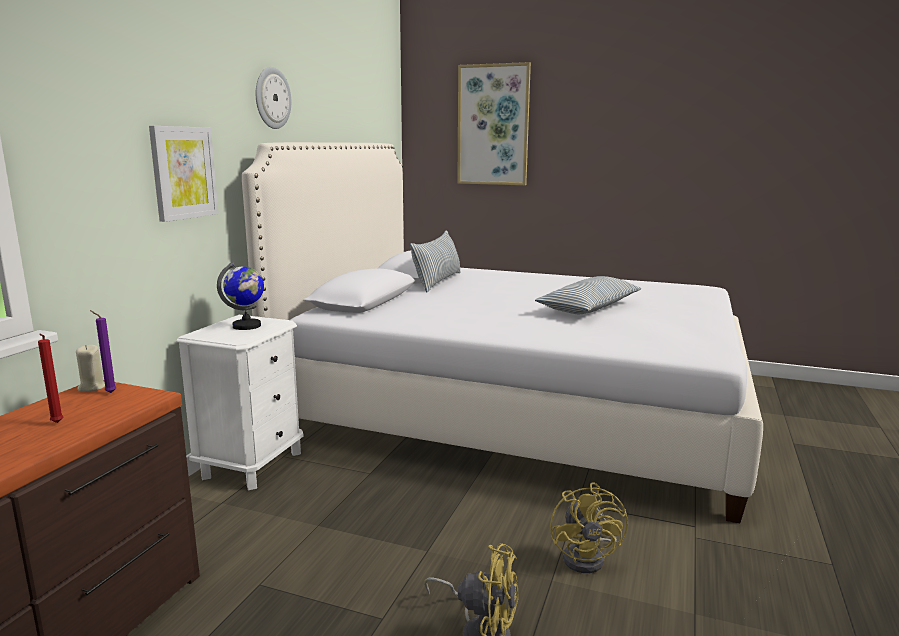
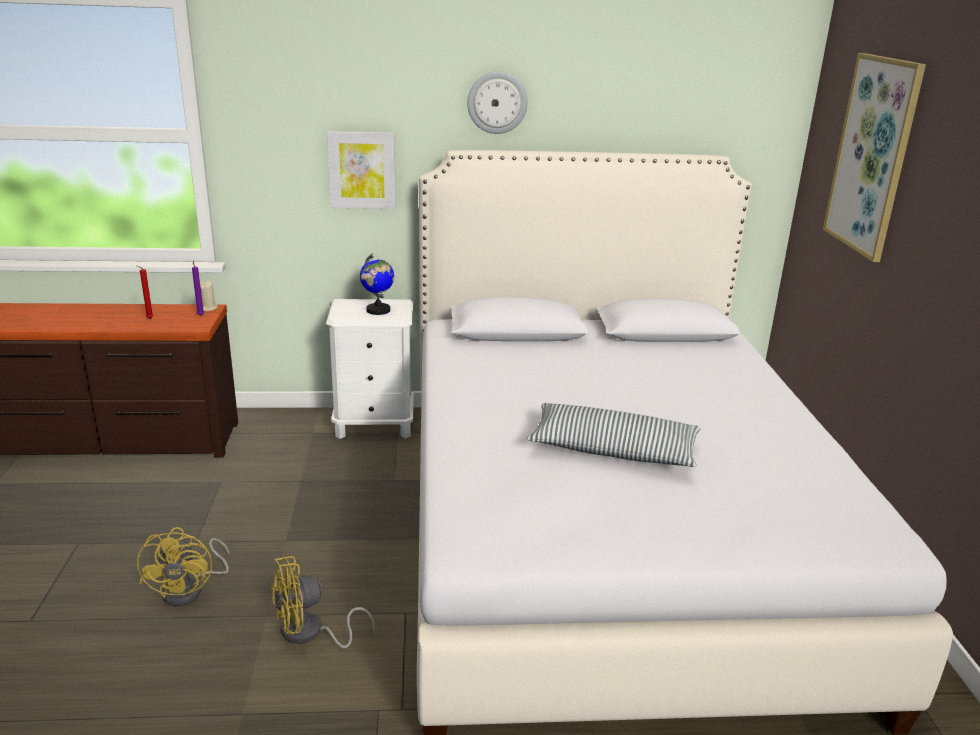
camera: 65 degrees right, 10 degrees up
(437, 281) = (642, 346): pillow -> none

